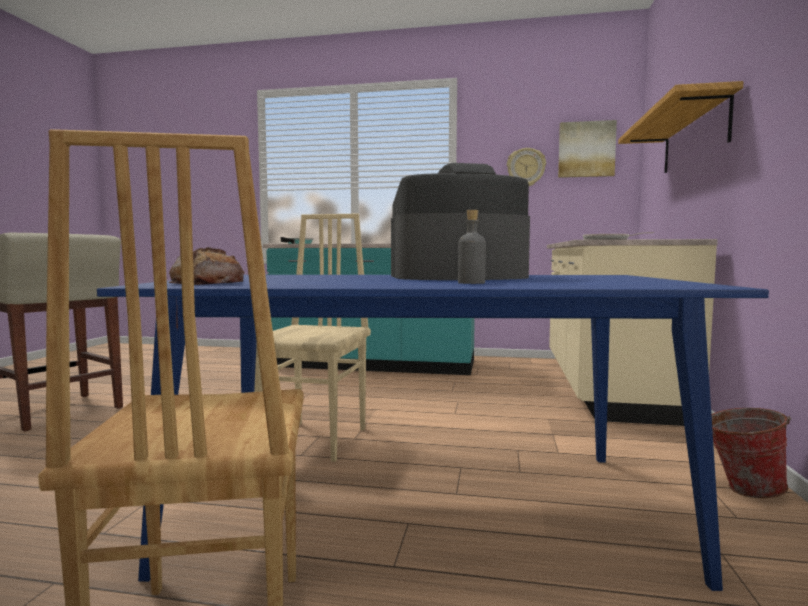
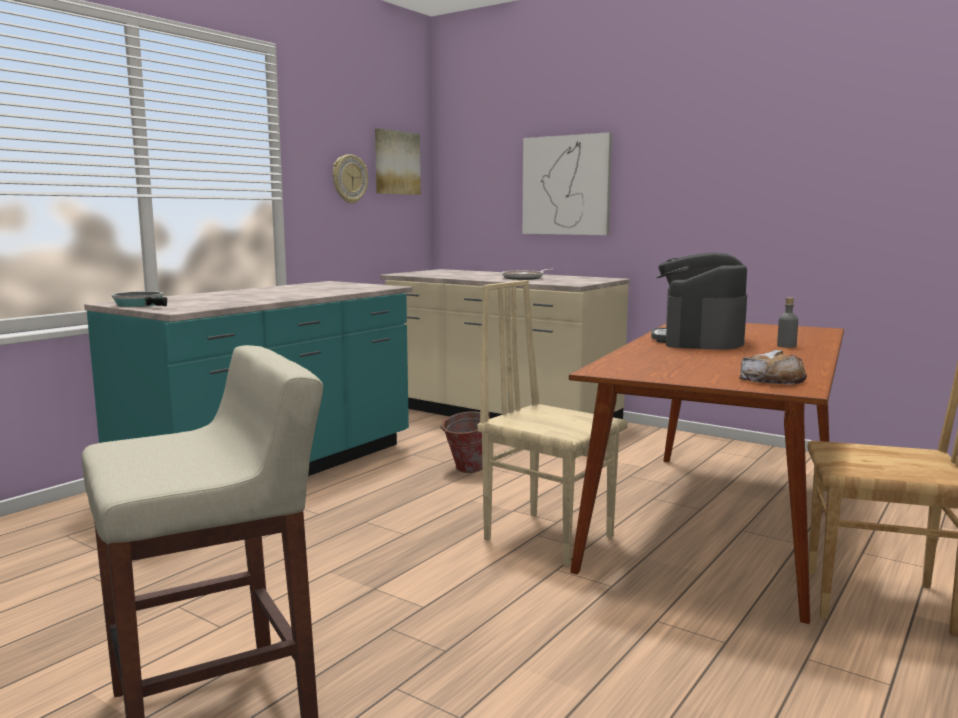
camera: 65 degrees left, 5 degrees up
(422, 507) = (719, 522): blue dining table -> brown dining table
(694, 137) = (566, 185): shelf -> picture
(741, 489) = (725, 446): bucket -> bucket (465, 470)

